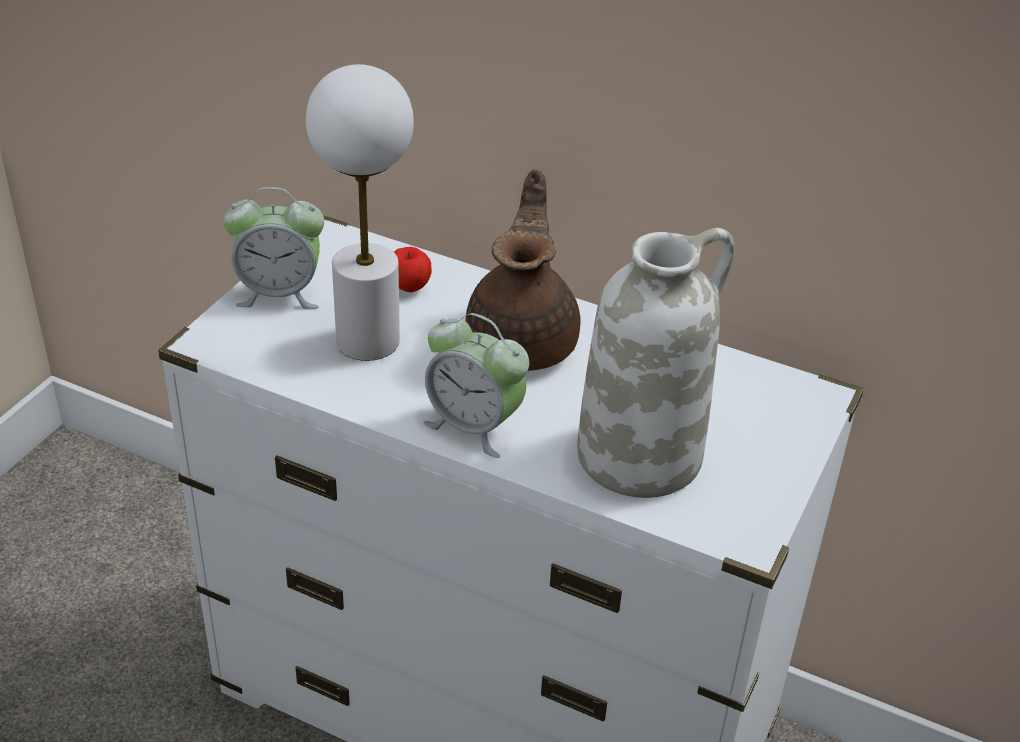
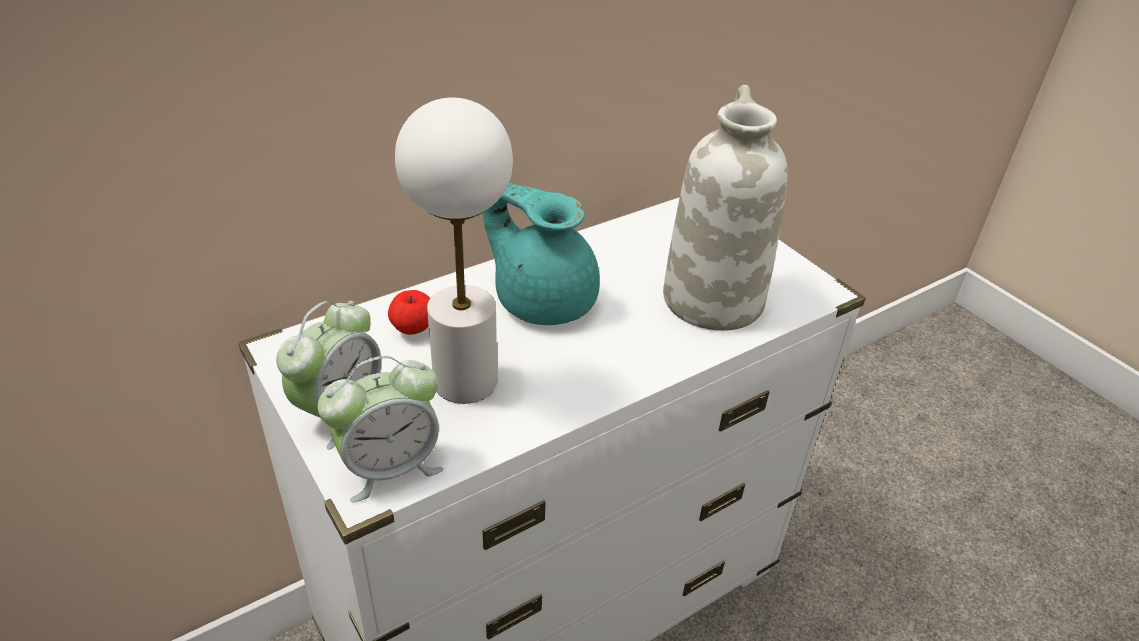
camera: 60 degrees left, 0 degrees up
(474, 426) = (625, 365): alarm clock -> alarm clock (390, 467)
(524, 342) = (542, 298): brown teapot -> turquoise teapot

